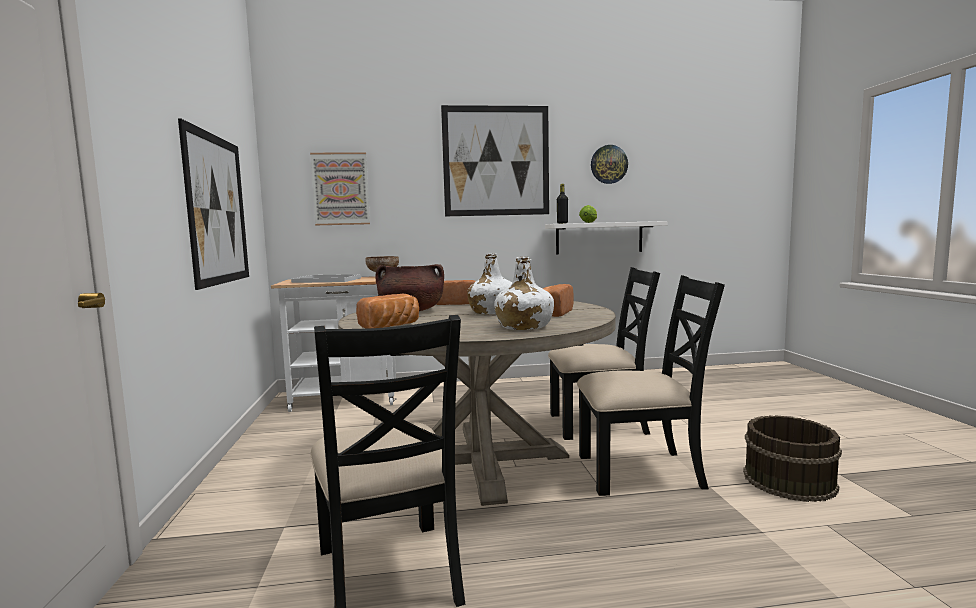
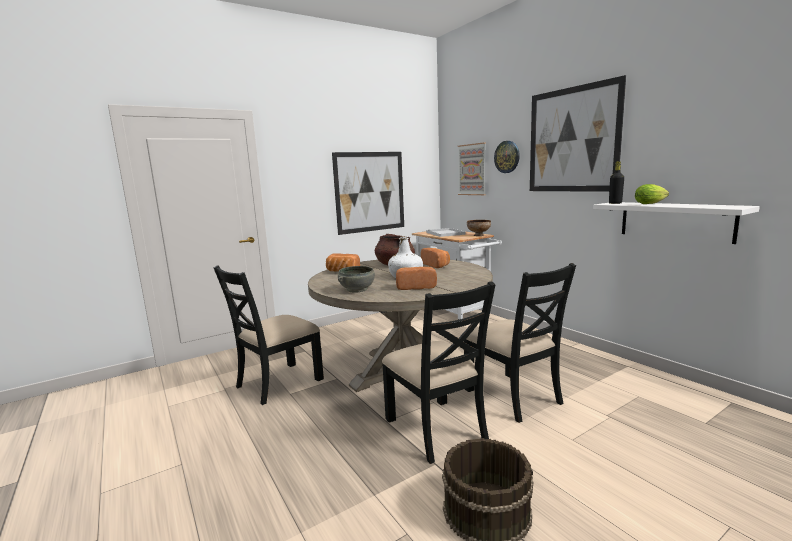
camera: 65 degrees right, 5 degrees up
(523, 327) = (357, 289): white bottle -> grey bowl
(609, 164) = (697, 132): wall clock -> wall clock (507, 157)

